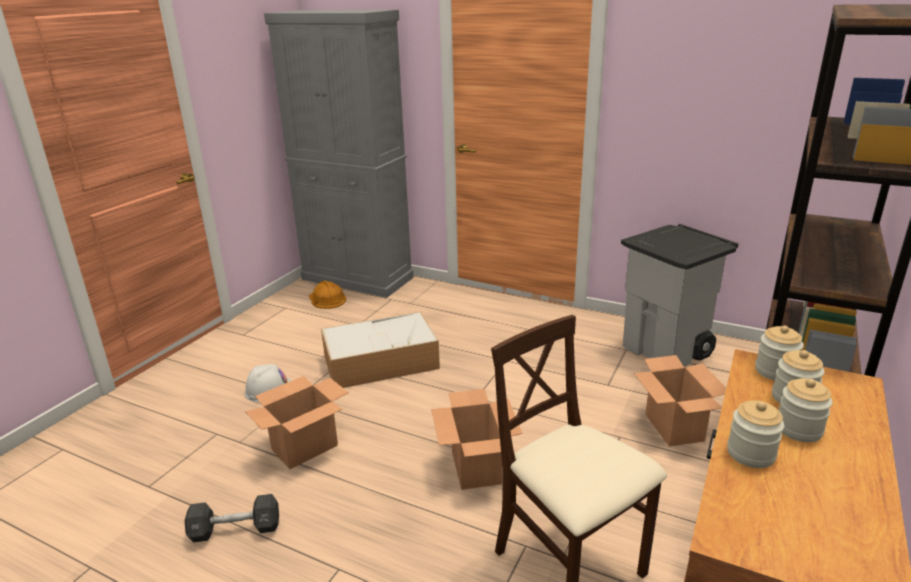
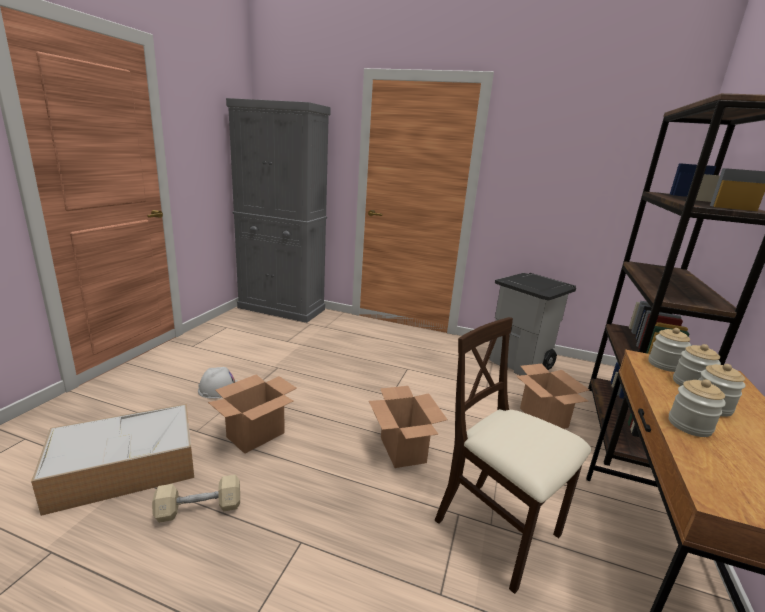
camera: 10 degrees left, 5 degrees down
(235, 529) = (199, 509): black dumbbell -> beige dumbbell
(326, 299) = (259, 322): orange hard hat -> none
(382, 361) = (311, 368): storage box -> storage box (127, 467)

